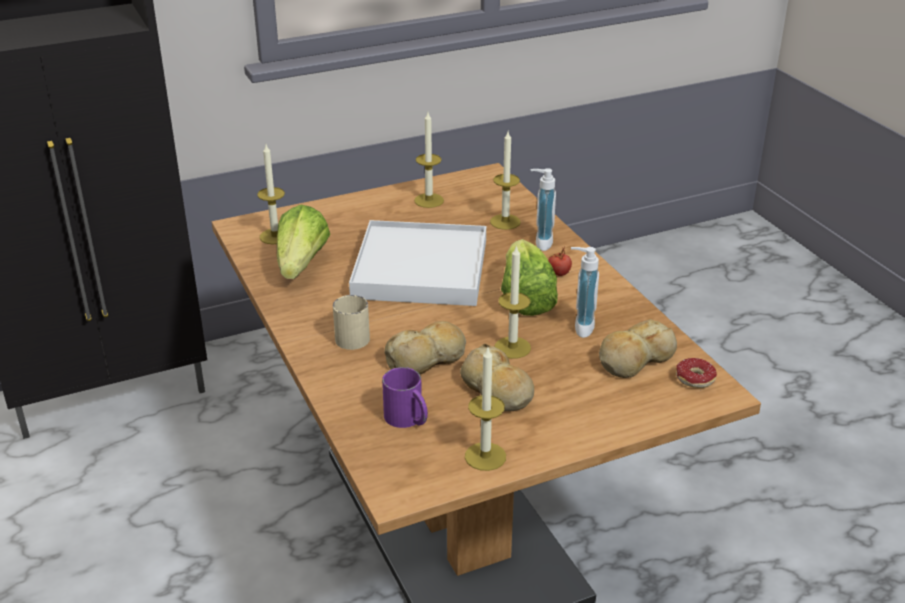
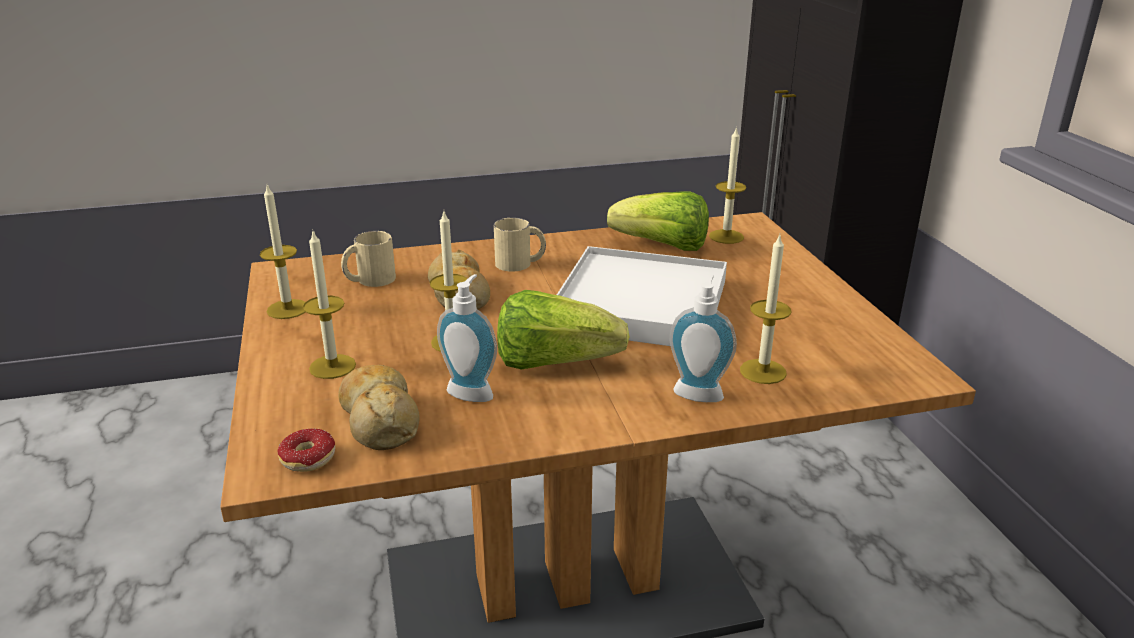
camera: 100 degrees right, 5 degrees down
(408, 419) = (369, 280): purple mug -> beige mug
(429, 200) = (824, 322): candle -> candle (332, 366)
(496, 390) = (381, 325): bread -> none
(559, 273) = (609, 395): tomato -> none

